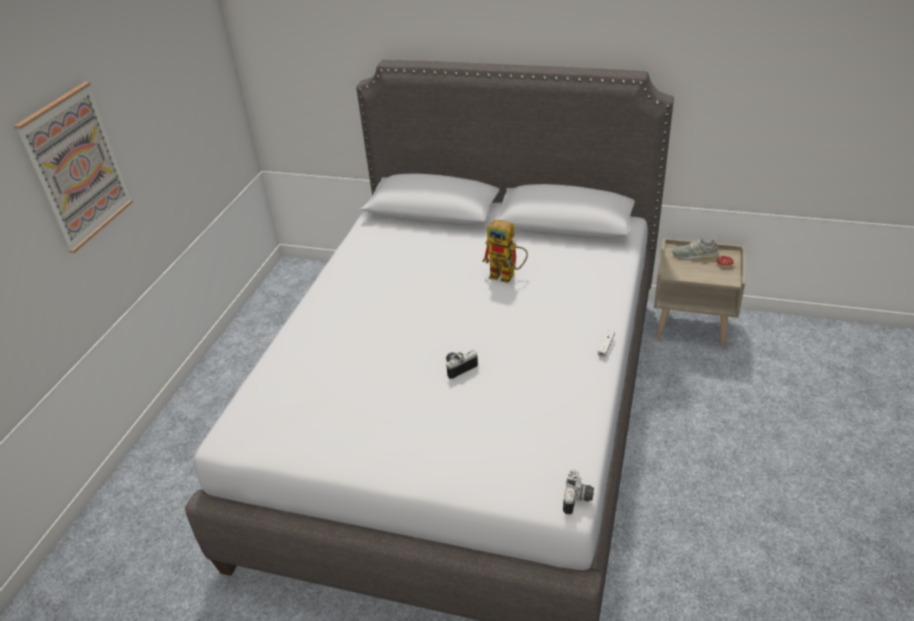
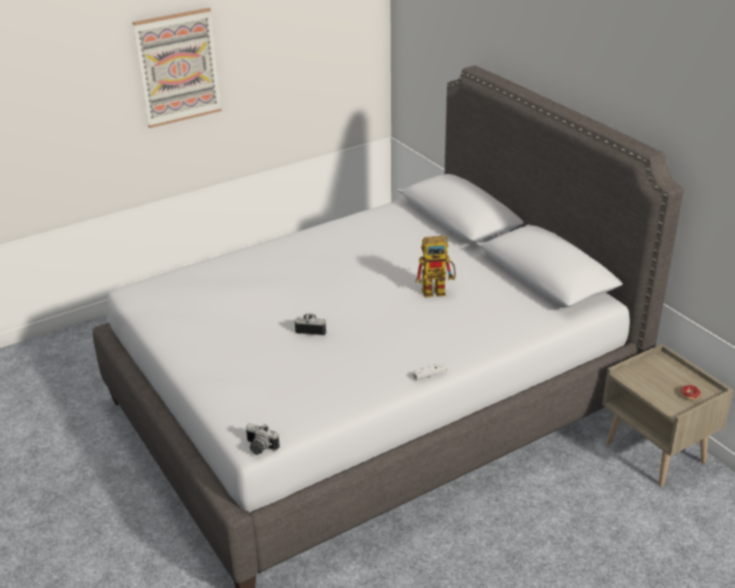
camera: 40 degrees right, 5 degrees down
(507, 276) = (438, 290): toy robot -> toy robot turned 75 degrees counterclockwise
(578, 500) = (259, 448): camera -> camera turned 60 degrees clockwise
(695, 255) = (673, 373): grey shoe -> none

